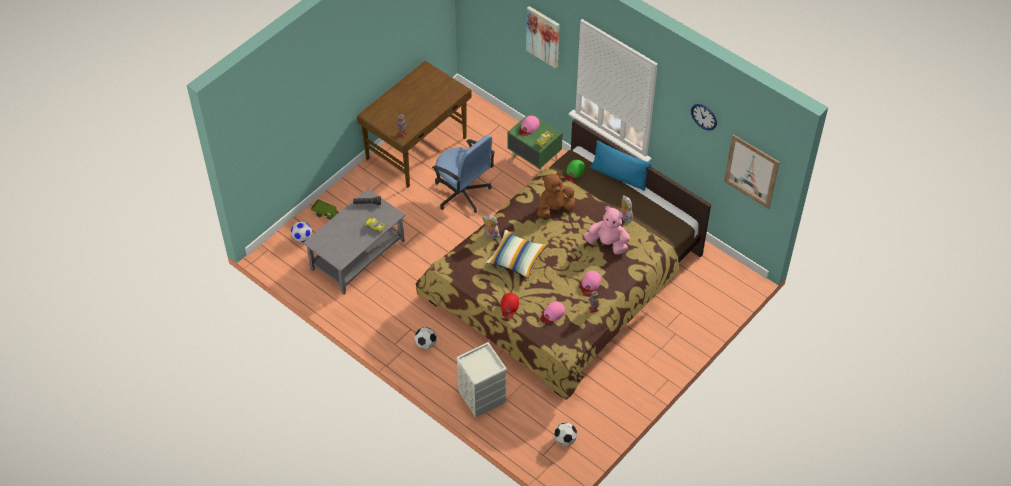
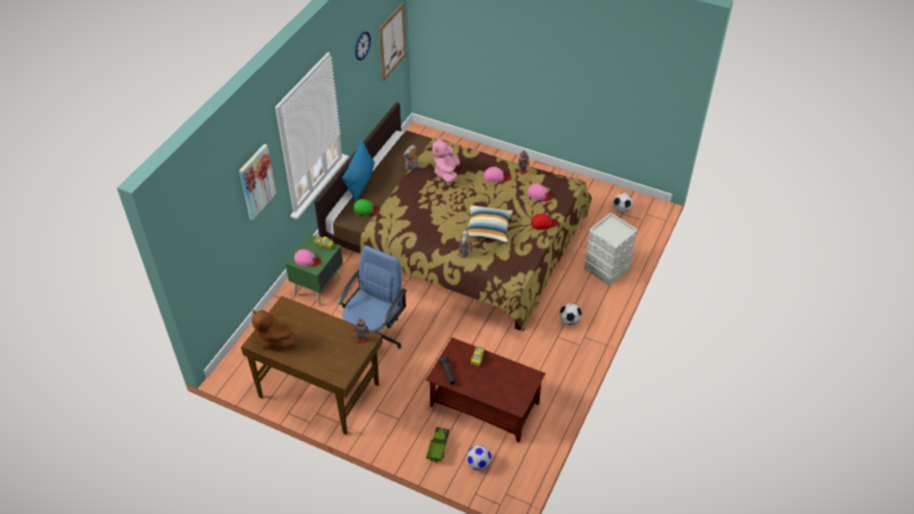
camera: 105 degrees left, 5 degrees down
(357, 256) = (485, 404): grey coffee table -> brown coffee table
(554, 208) = (417, 214): brown plush toy -> brown plush toy (274, 340)

